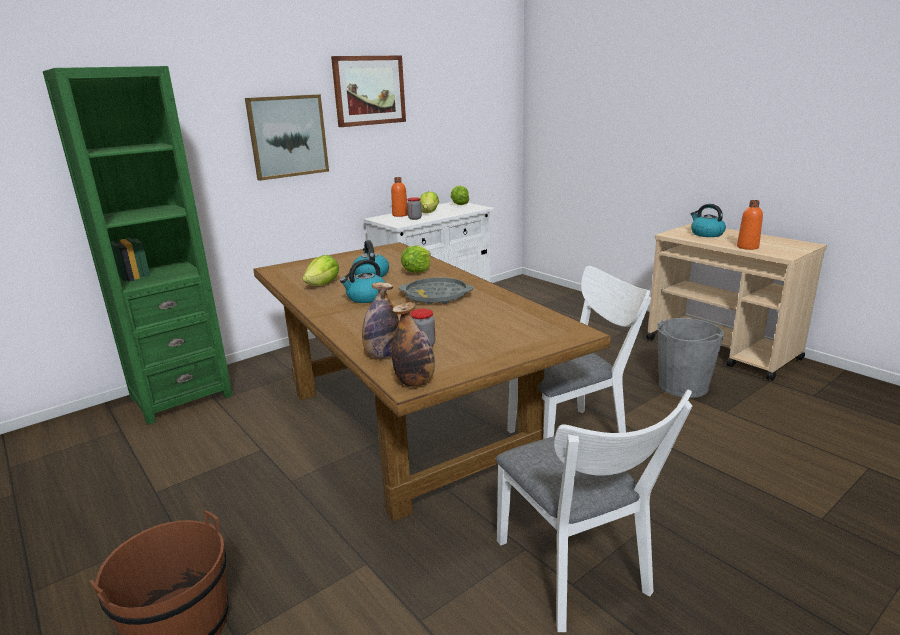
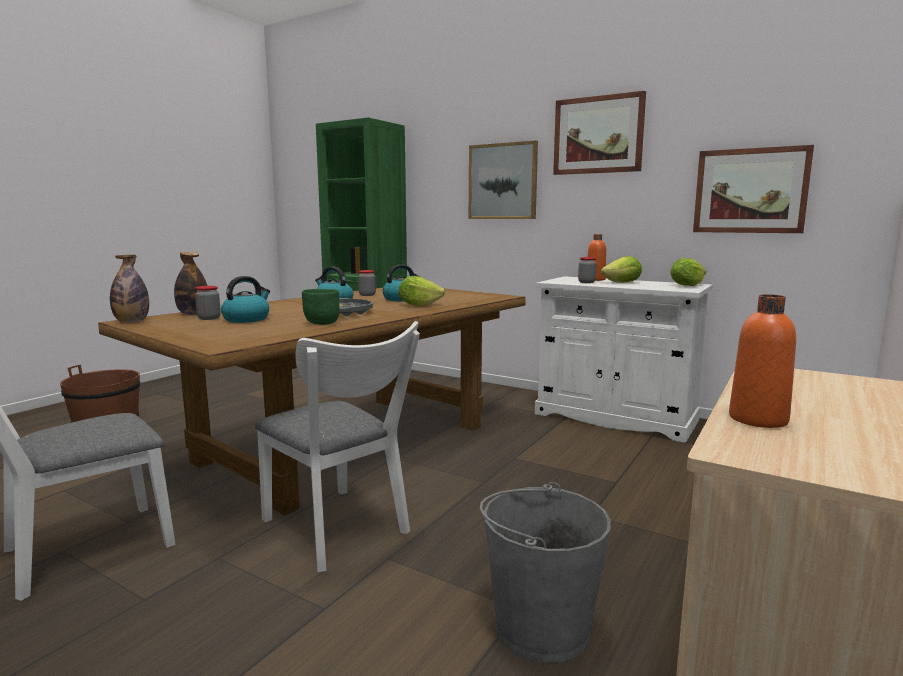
camera: 70 degrees right, 10 degrees down
(323, 284) = (367, 295): lettuce -> jar
(465, 133) = (750, 191): none -> picture
(491, 302) = (322, 323): none -> green bowl
(706, 234) = (825, 391): kettle -> kettle (247, 319)

